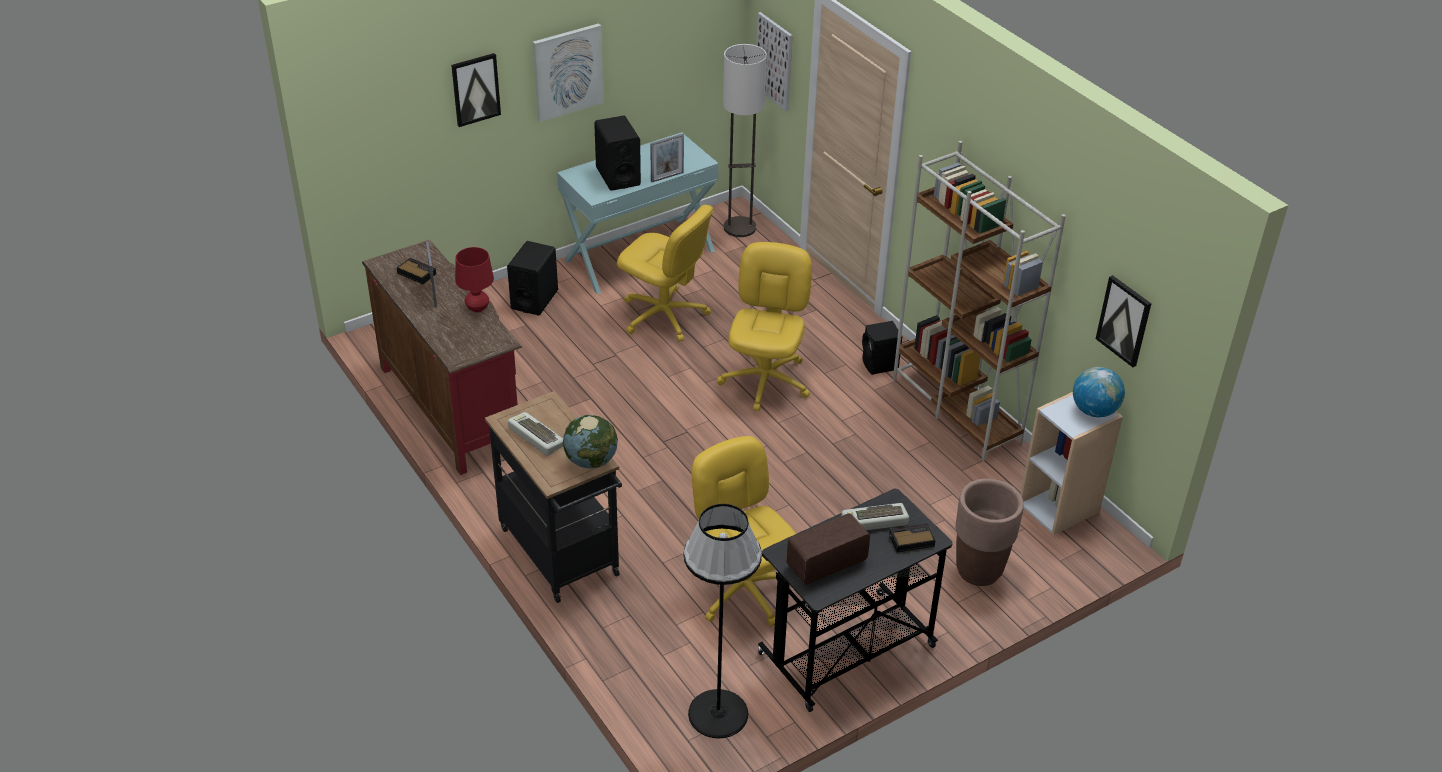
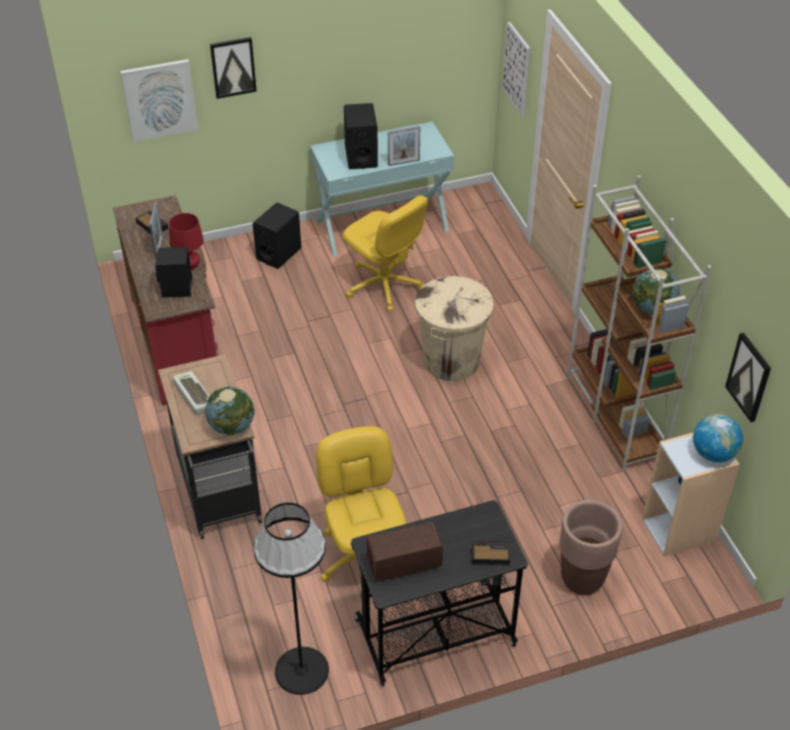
camera: 15 degrees right, 5 degrees up
(567, 71) = (322, 59): picture -> picture (159, 99)
(740, 227) = (479, 211): floor lamp -> none
(765, 380) = (452, 361): yellow office chair -> beige trash can
(874, 522) = (462, 530): keyboard -> none
(880, 365) = (559, 362): black speaker -> black speaker (176, 289)
(1000, 274) = (652, 308): none -> globe

